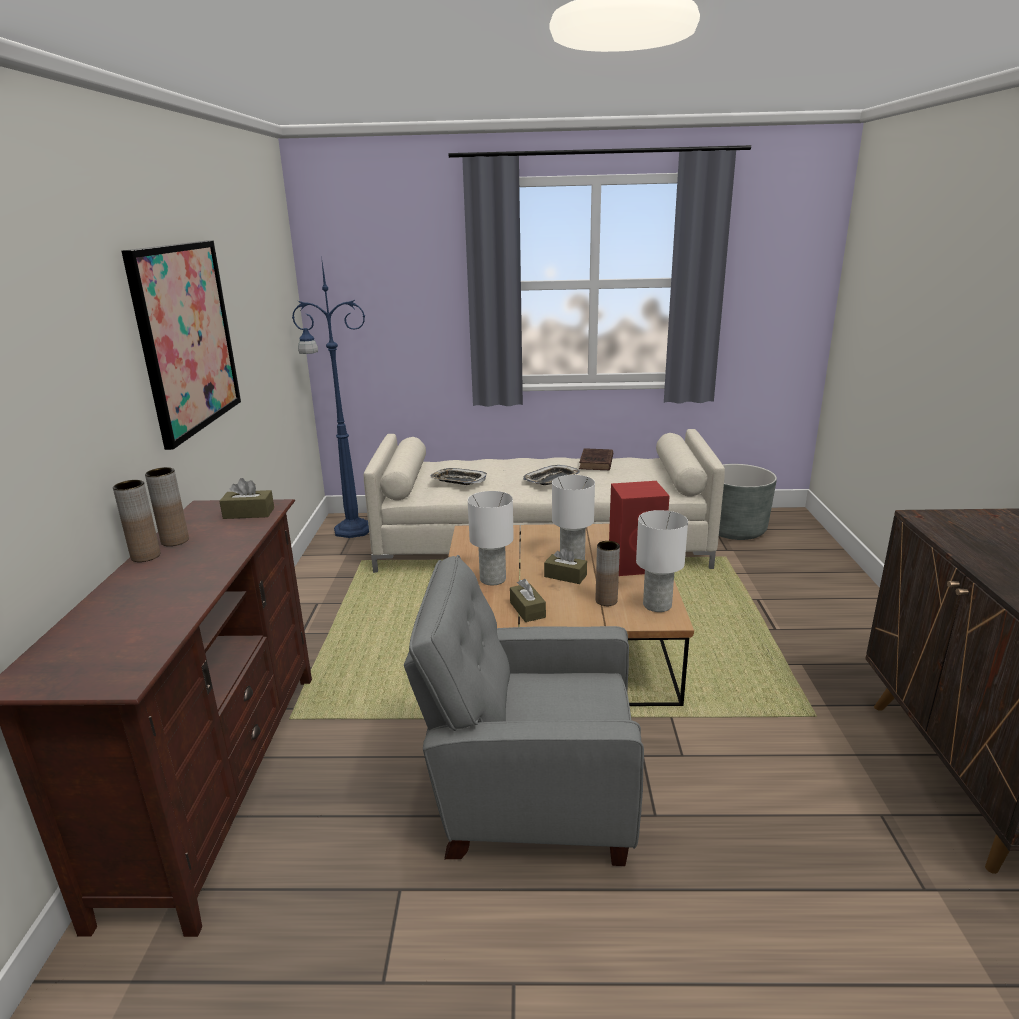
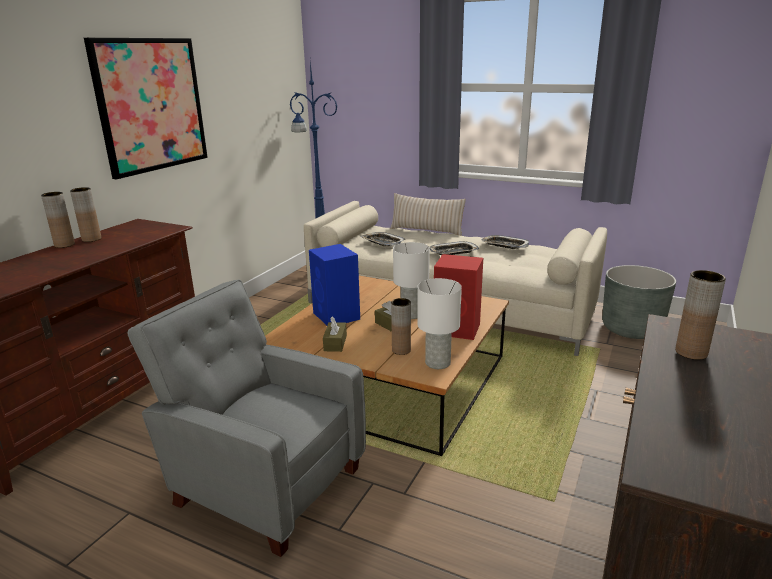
camera: 25 degrees right, 0 degrees up
(249, 513) = (153, 230): brown tissue box -> none
(491, 458) = (426, 230): none -> beige pillow
(493, 579) = (337, 316): white table lamp -> blue speaker
(596, 463) = (504, 245): brown book -> tray
(971, 537) = (691, 352): none -> brown vase

